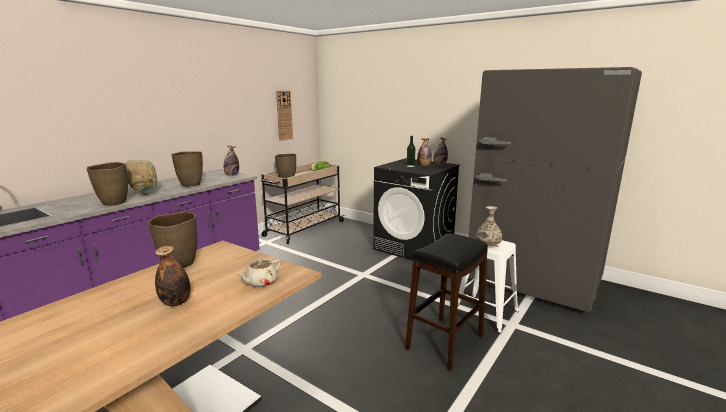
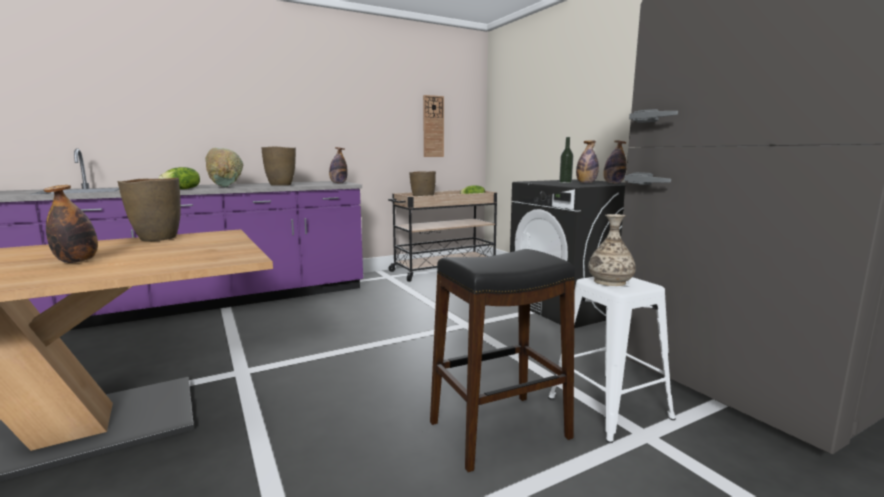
camera: 25 degrees right, 5 degrees down
(114, 203) = (182, 189): brown vase -> lettuce
(261, 282) = (189, 259): beige teapot -> none

